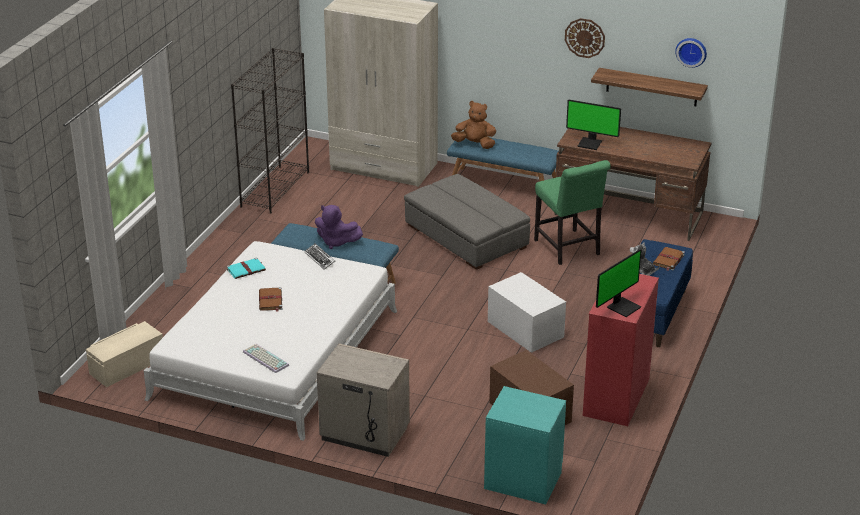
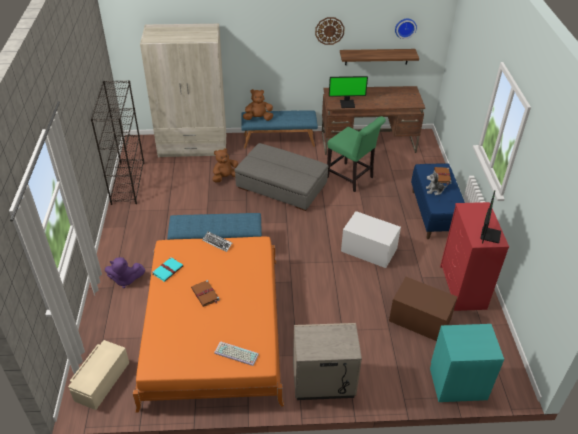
camera: 25 degrees left, 10 degrees up
(276, 354) = (213, 328): white bed -> orange bed
(336, 242) = (217, 223): purple plush toy -> purple plush toy (125, 280)
(400, 210) = (225, 177): none -> brown plush toy

